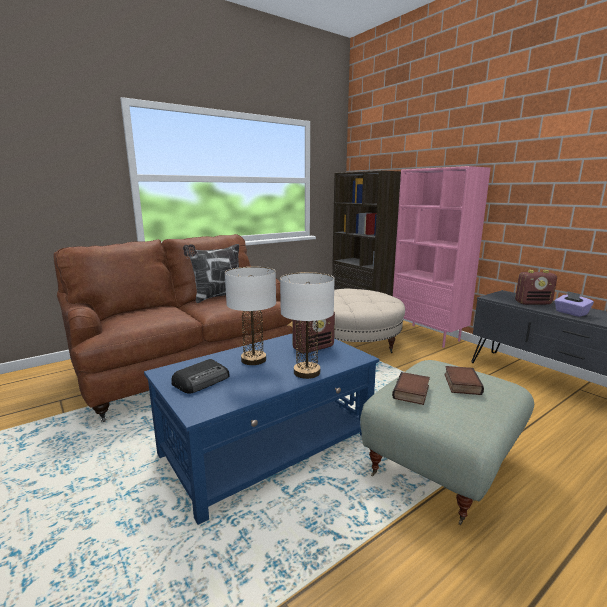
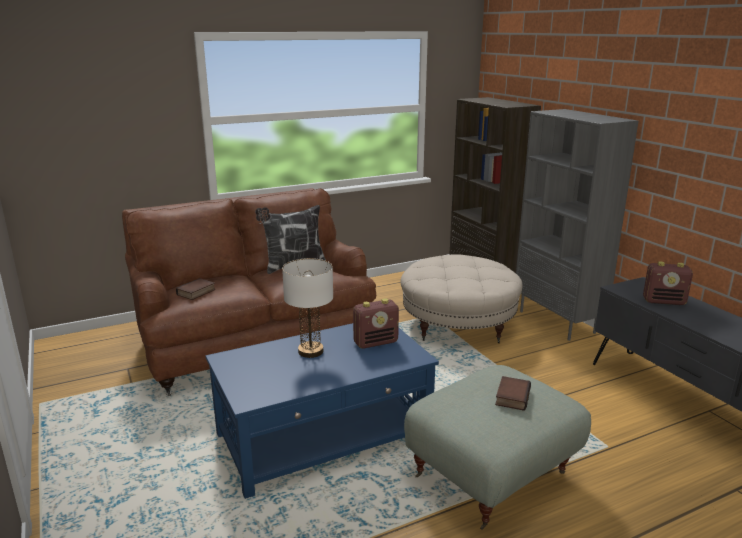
camera: 10 degrees right, 5 degrees up
(202, 380) = (257, 370): radio -> none
(307, 372) = (357, 370): table lamp -> none
(412, 392) = (456, 401): book -> book (196, 293)
(428, 335) = (558, 322): pink bookcase -> grey bookcase
(571, 313) = (698, 320): purple tissue box -> none

